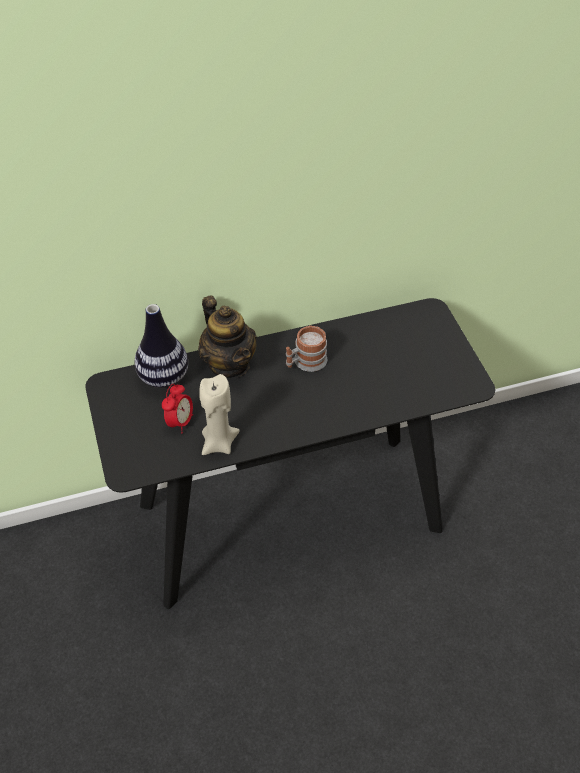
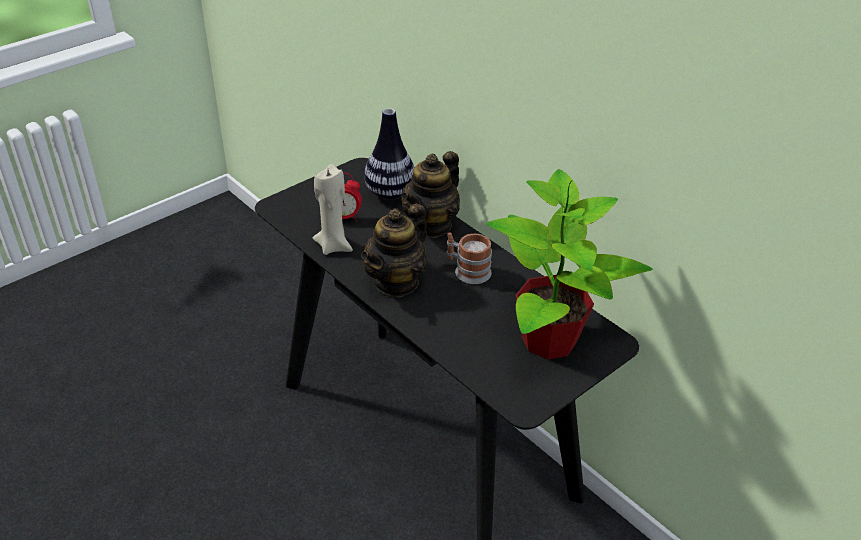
camera: 65 degrees right, 10 degrees down
(295, 414) = (396, 282): none -> teapot
(413, 345) = (550, 341): none -> potted plant

